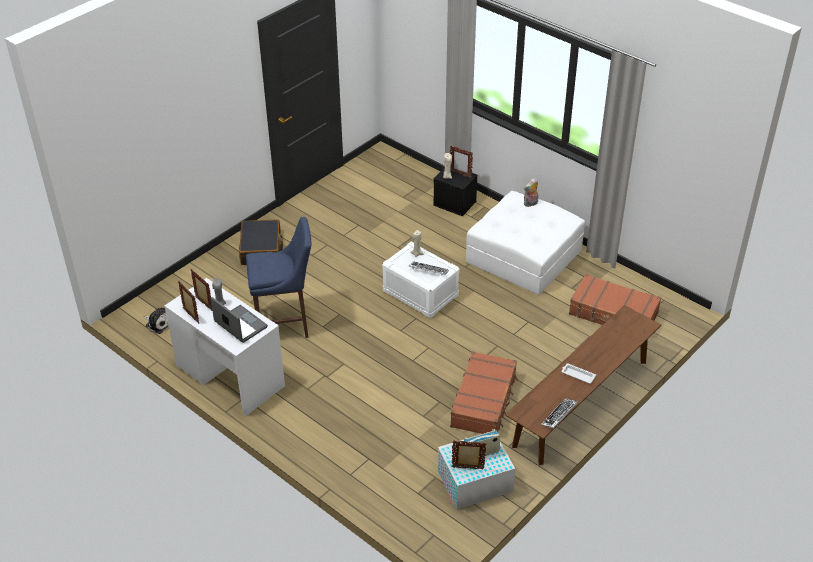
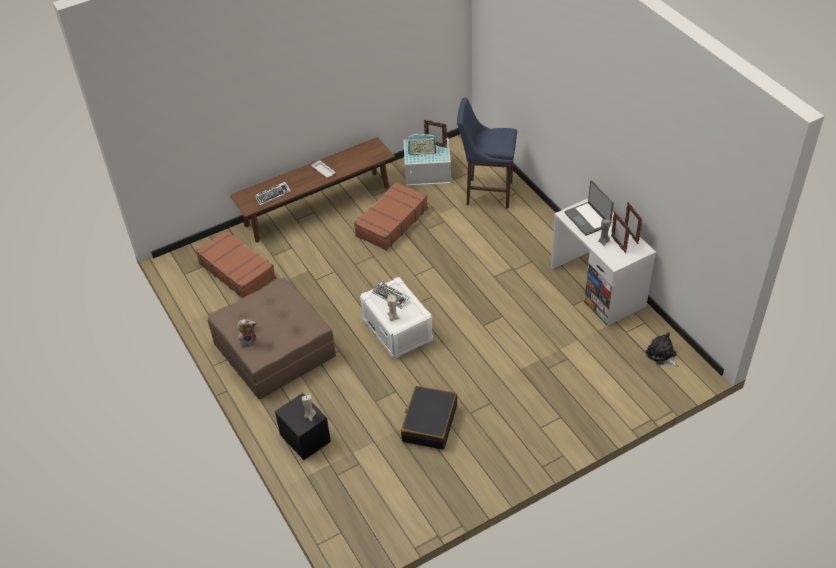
camera: 160 degrees left, 5 degrees up
(261, 249) = (544, 424): black suitcase -> black suitcase (429, 423)
(285, 325) = (537, 325): blue stool -> blue stool (486, 193)
(460, 174) = (293, 416): picture frame -> none
(524, 255) = (274, 350): white ottoman -> brown ottoman
(559, 415) = (356, 147): keyboard -> keyboard (272, 195)

